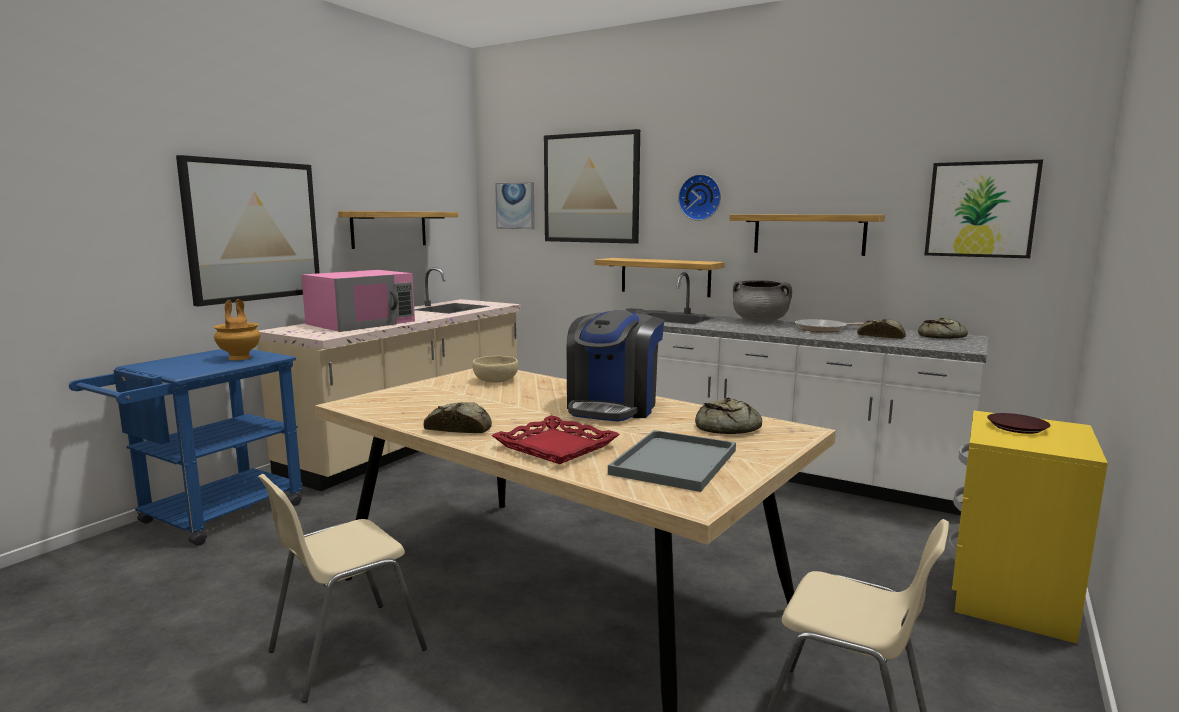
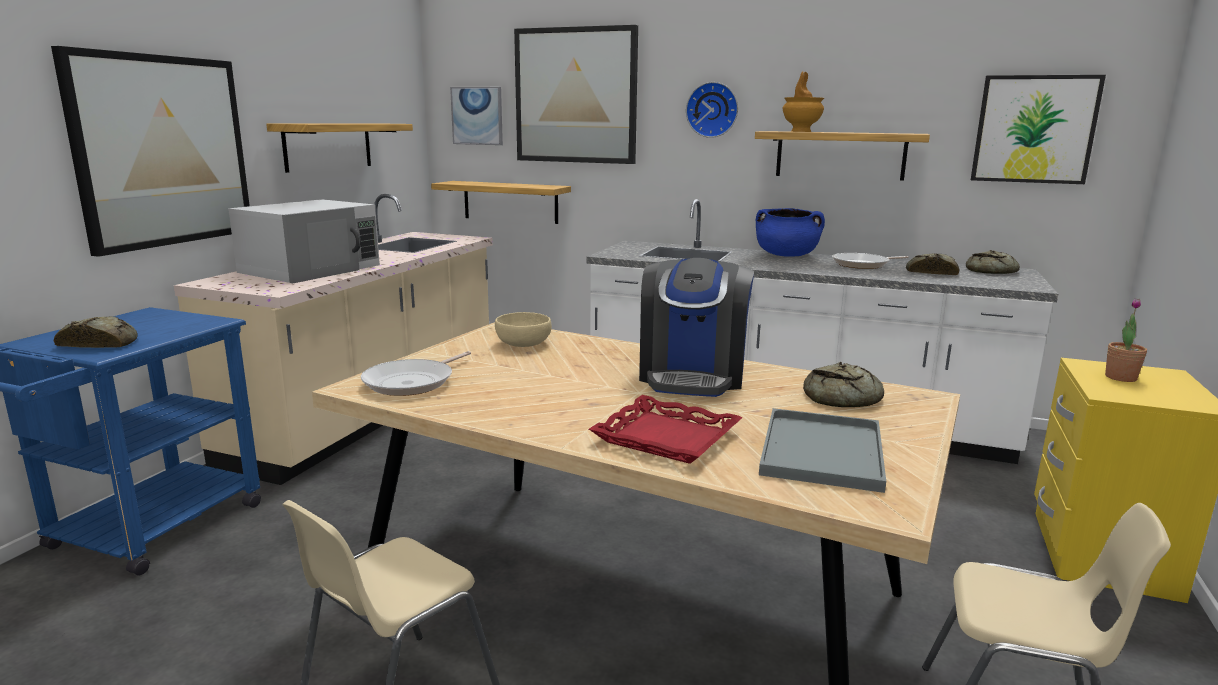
camera: 10 degrees left, 5 degrees up
(240, 358) = (169, 325): brown vase -> brown vase (801, 131)
(362, 322) = (312, 268): pink microwave -> white microwave
(391, 402) = (413, 382): none -> frying pan
(459, 428) = (527, 416): bread -> bread (100, 343)
(665, 277) = (668, 203): shelf -> shelf (510, 202)
(760, 321) = (786, 255): grey cooking pot -> blue cooking pot
(1017, 428) = (1120, 377): brown plate -> potted plant

